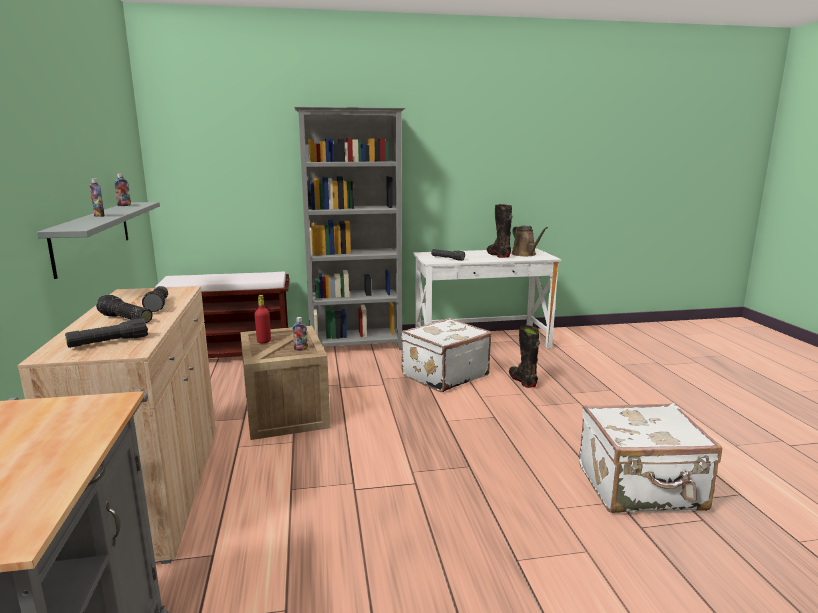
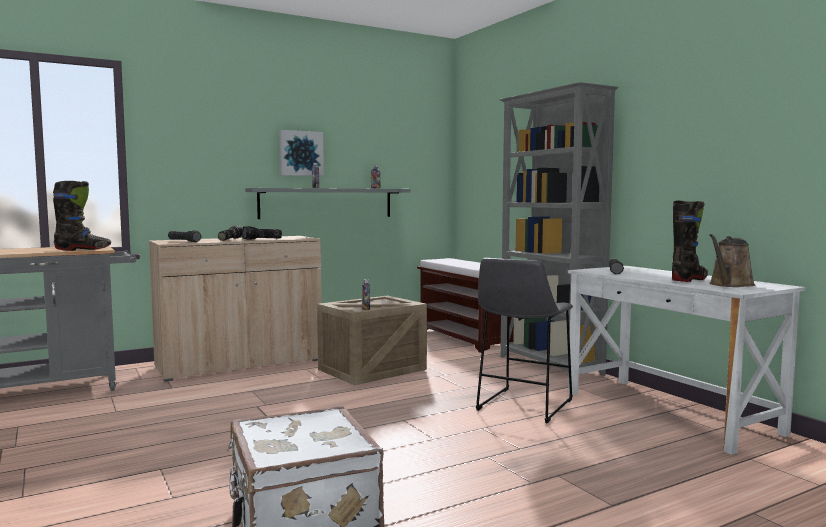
camera: 70 degrees right, 10 degrees down
(66, 164) = (300, 153): none -> picture
(264, 341) = (375, 302): red bottle -> none
(443, 375) = (522, 406): white suitcase -> grey stool
(522, 381) = (562, 445): black boot -> black boot (83, 249)

